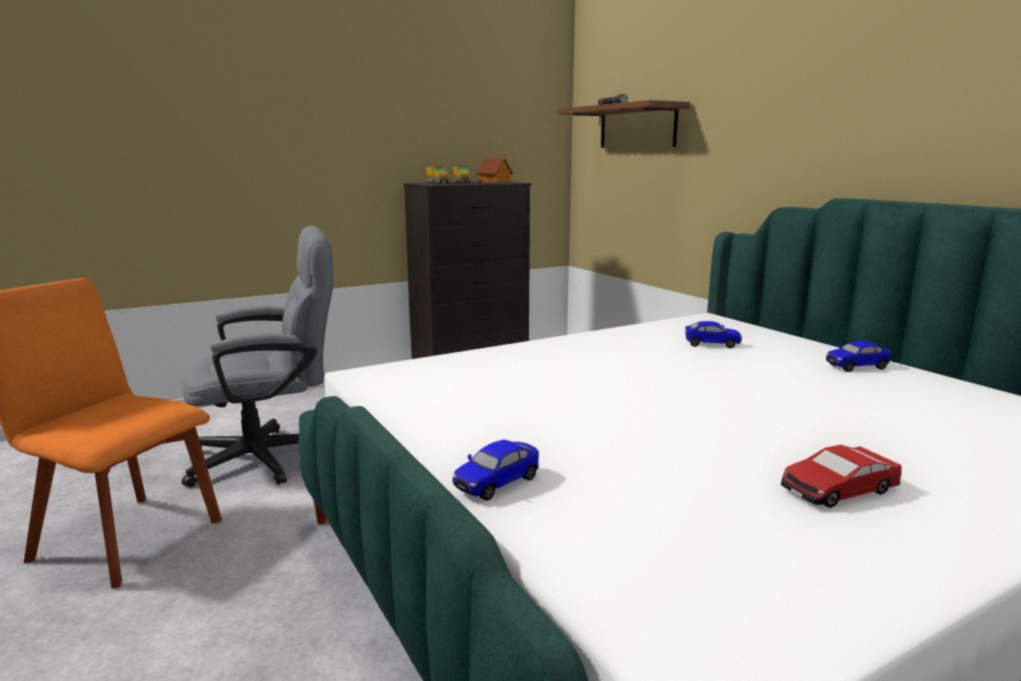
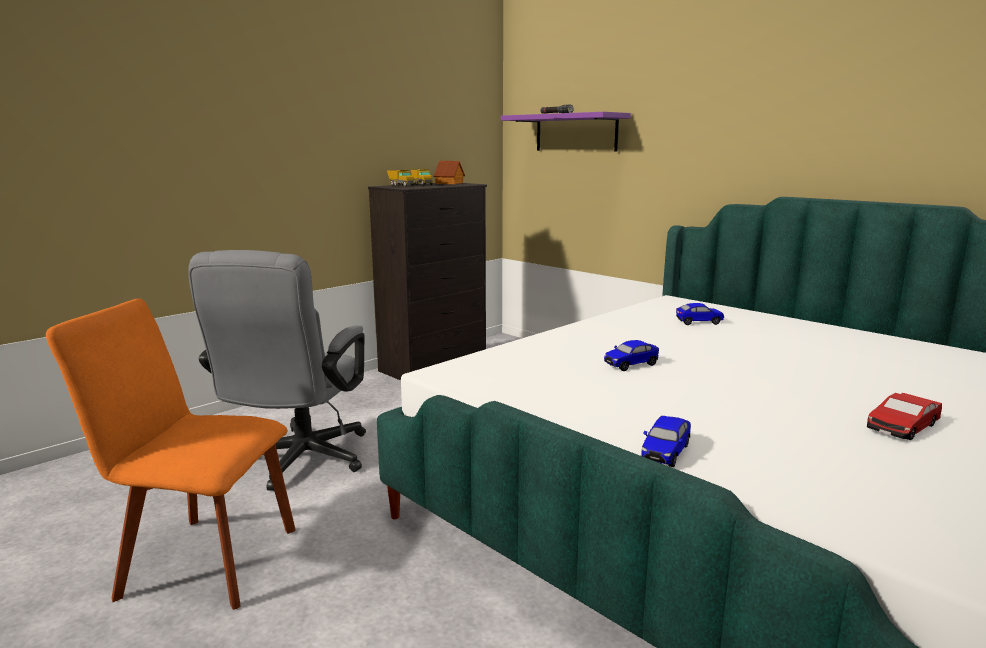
camera: 15 degrees left, 0 degrees up
(272, 457) = (298, 463): grey office chair -> grey office chair turned 135 degrees clockwise
(637, 127) = (576, 133): brown shelf -> purple shelf
(856, 367) = (820, 332): toy car -> toy car (631, 365)

